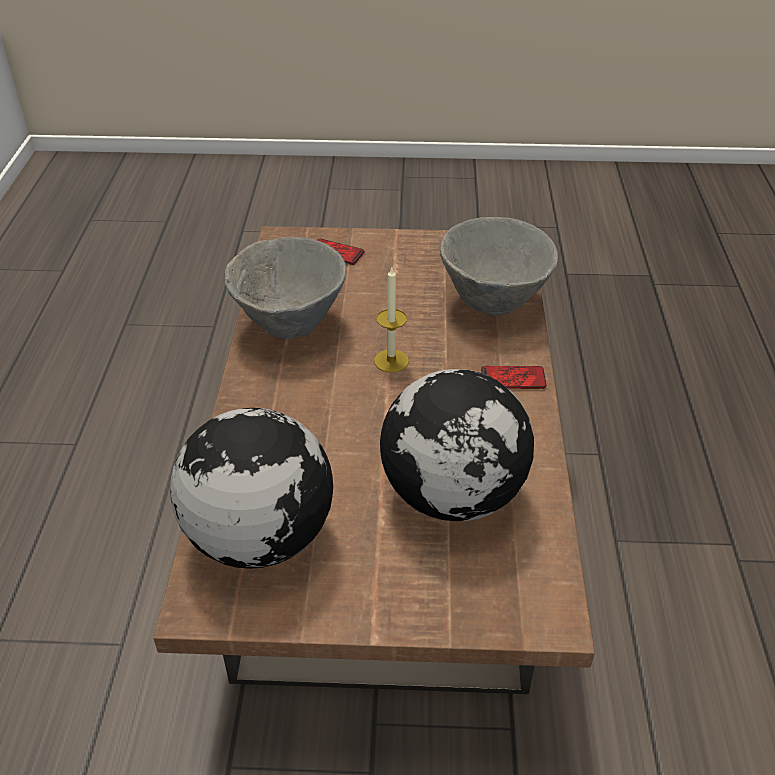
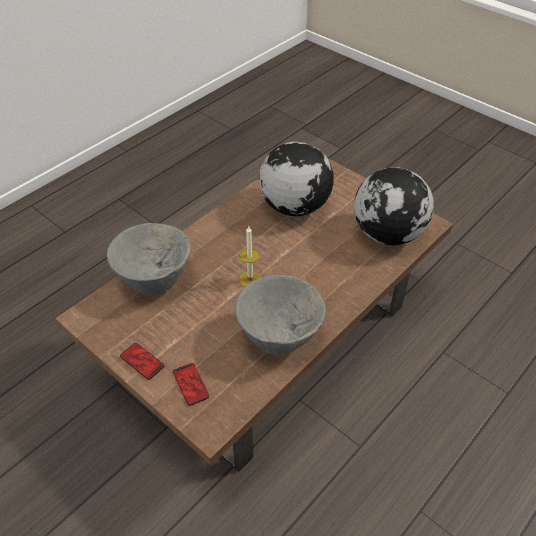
camera: 140 degrees left, 5 degrees up
(513, 378) = (206, 236): phone -> phone (142, 361)

